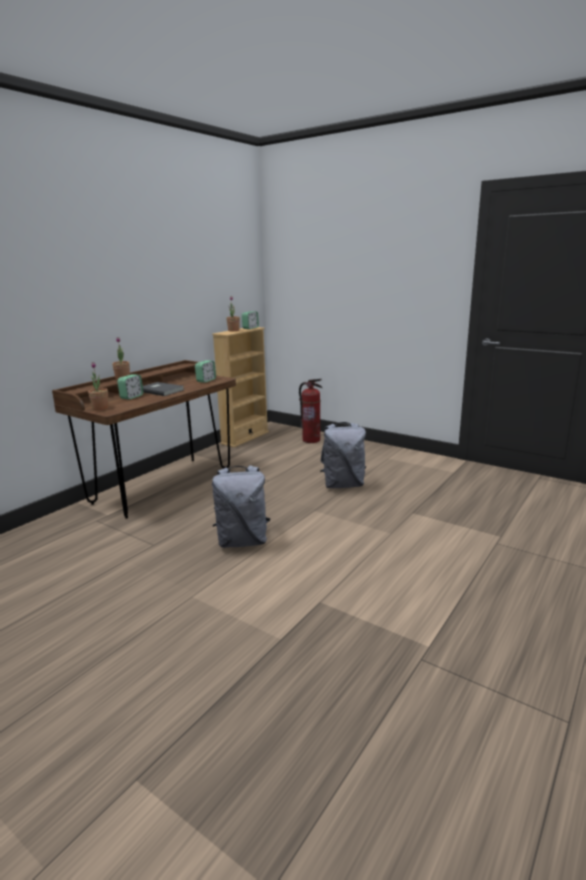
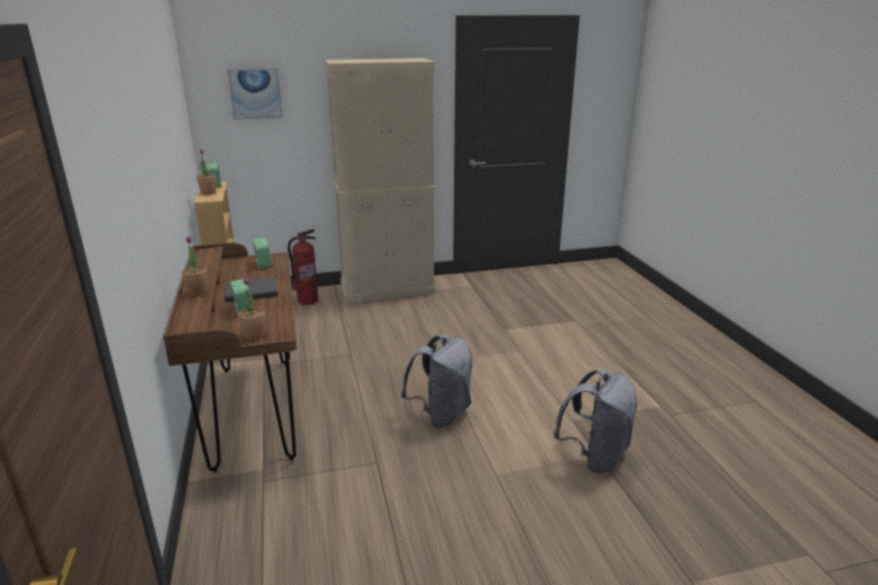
camera: 50 degrees left, 5 degrees up
(304, 261) = (255, 93): none -> picture
(343, 485) = (419, 330): grey backpack -> grey backpack (595, 456)
(378, 451) = (387, 289): none -> beige cabinet

